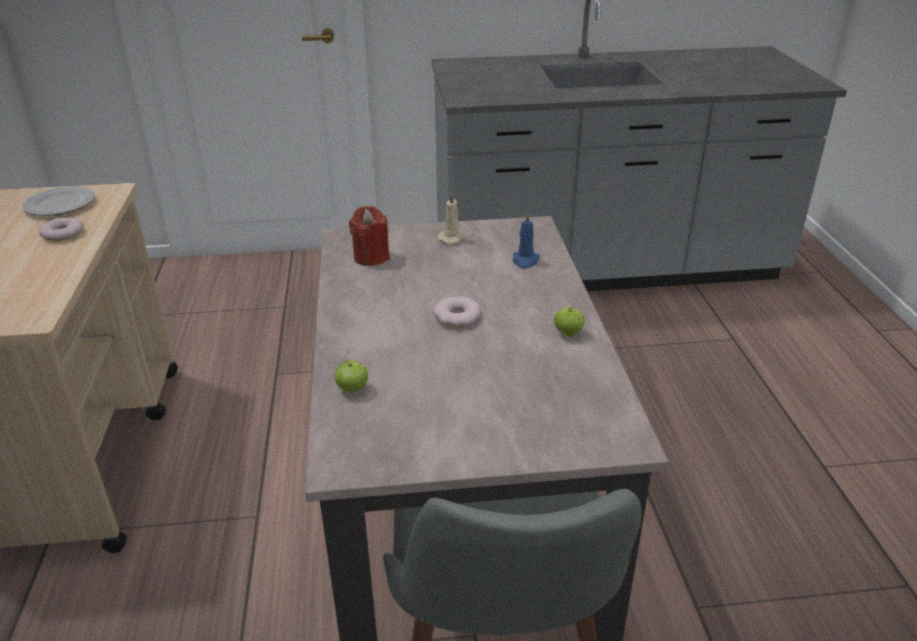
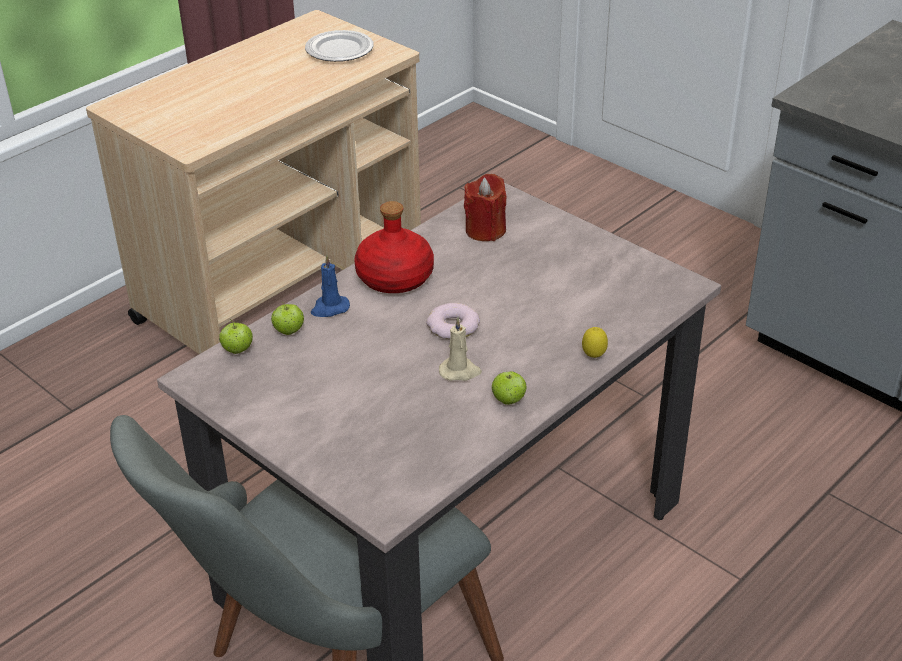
camera: 50 degrees right, 5 degrees up
(62, 233) = (304, 80): donut -> none
(336, 426) = (237, 350): none -> apple
(364, 313) = (395, 277): none -> red bottle
(453, 238) = (583, 252): beige candle -> beige candle (460, 371)
(525, 261) = (603, 314): blue candle -> blue candle (329, 308)
(563, 283) = (593, 357): none -> lemon

